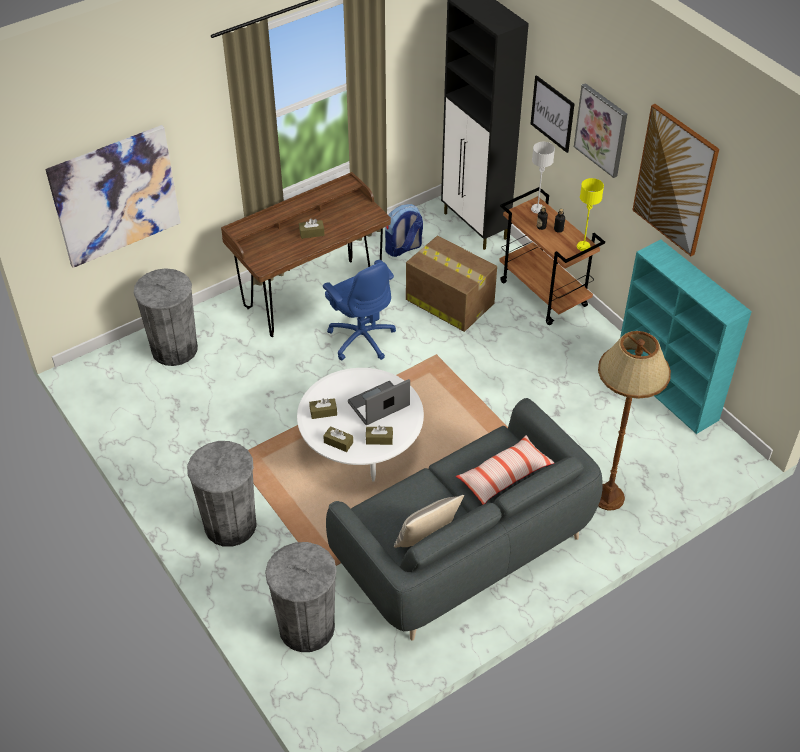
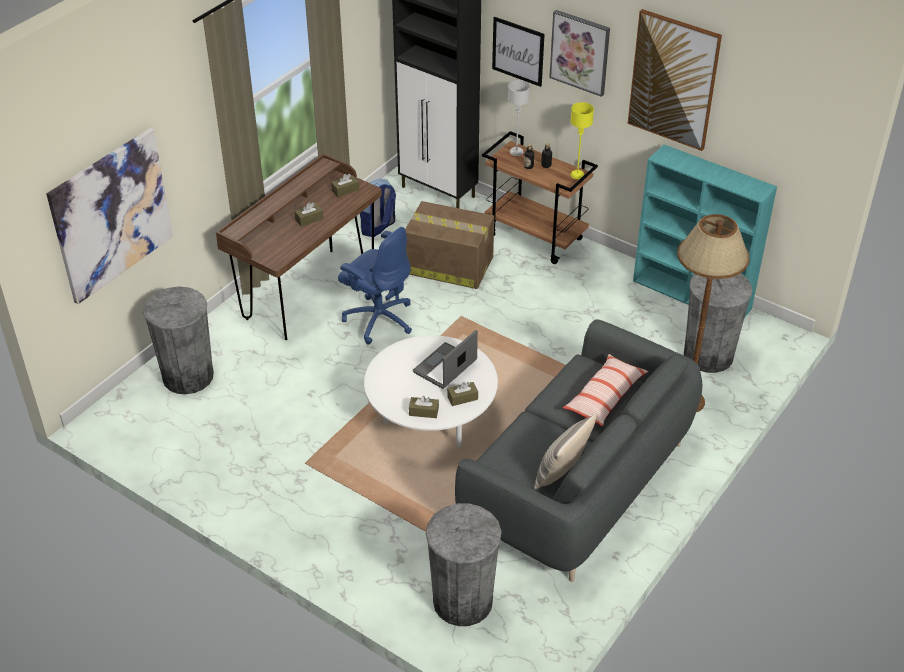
camera: 20 degrees left, 5 degrees down
(230, 525) = (334, 528): grey trash can -> grey trash can (708, 355)
(323, 412) = (393, 387): brown tissue box -> brown tissue box (345, 190)

